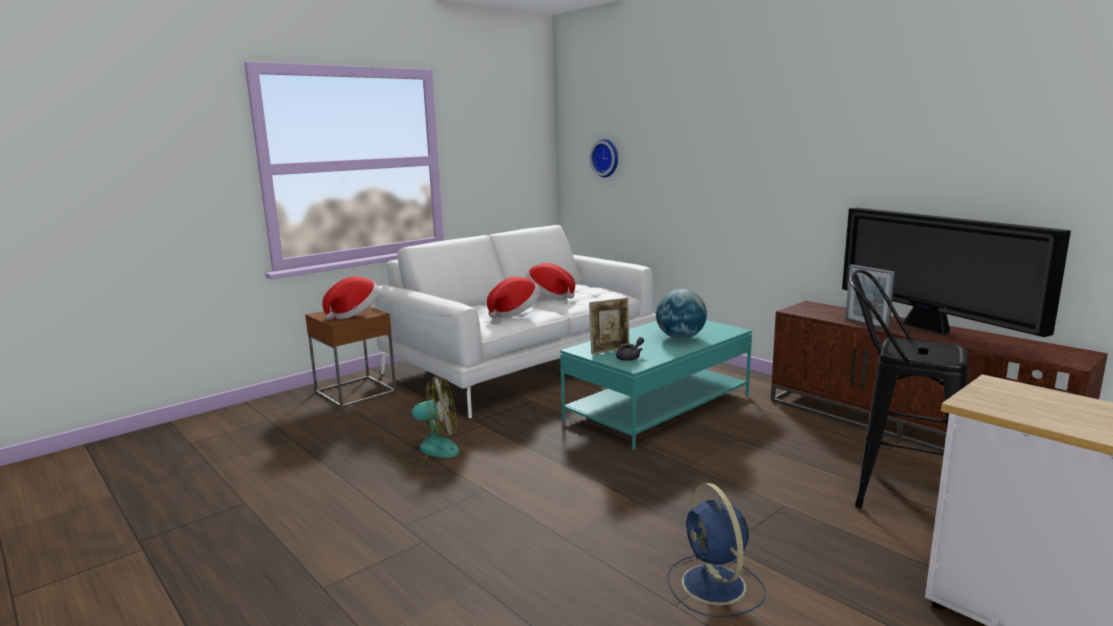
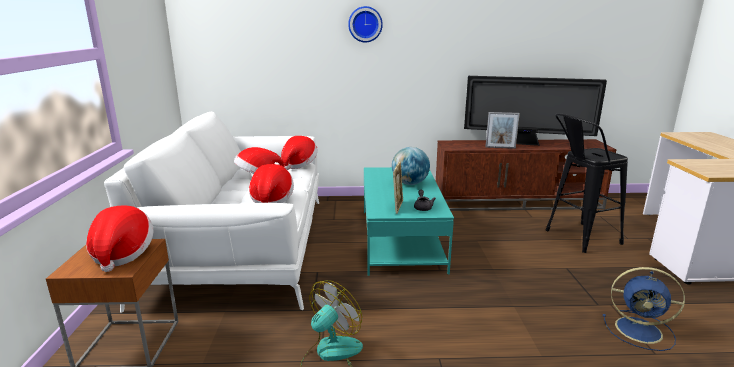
camera: 50 degrees left, 5 degrees up
(606, 158) = (241, 46): wall clock -> wall clock (365, 24)
(609, 294) = (298, 164): none -> hat

